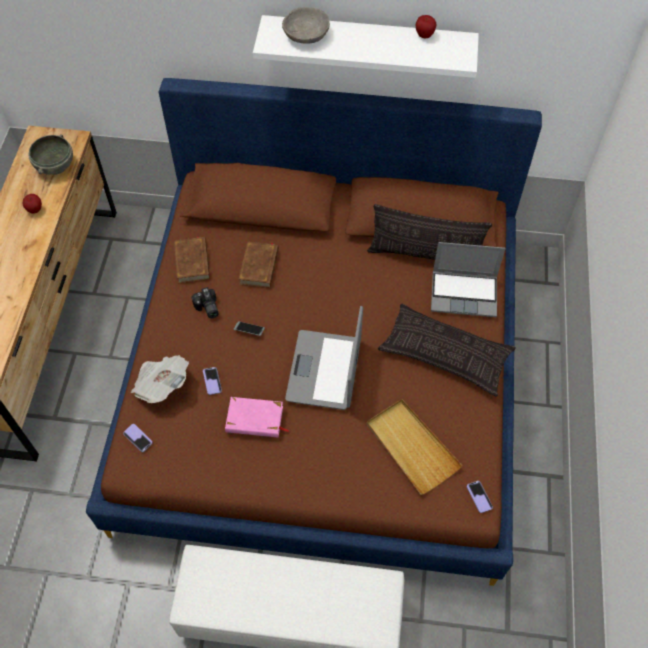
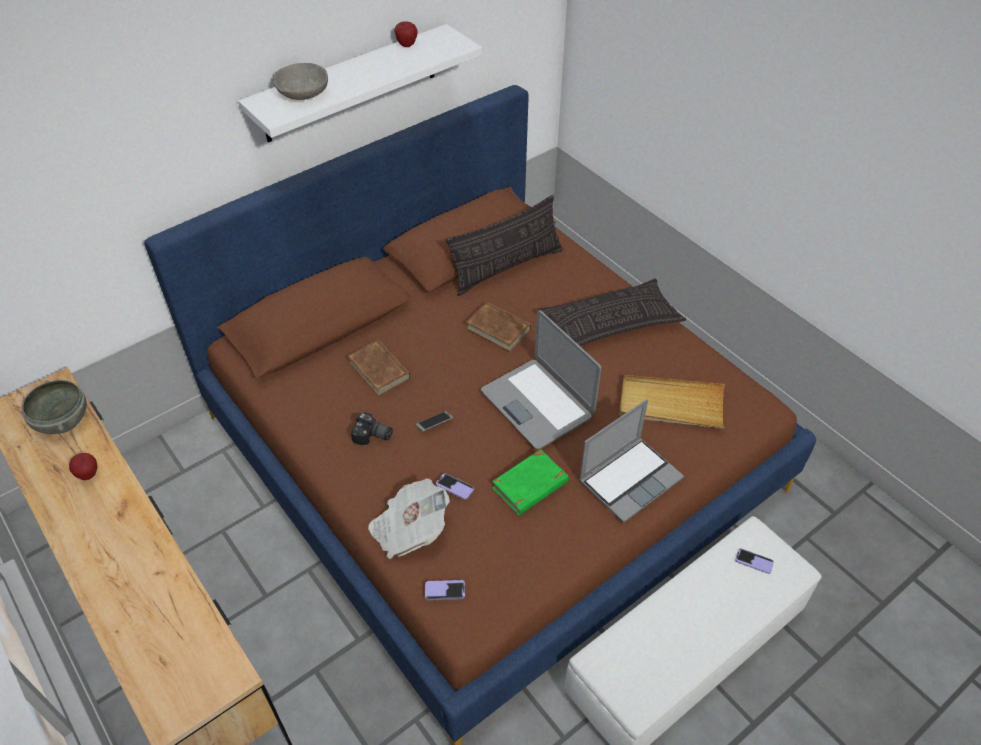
camera: 45 degrees left, 10 degrees down
(192, 262) = (310, 410): brown book -> brown book (498, 329)
(255, 420) = (530, 485): pink book -> green book
(464, 294) = (570, 273): laptop -> laptop (630, 478)
(479, 497) = (757, 399): phone -> phone (754, 561)

